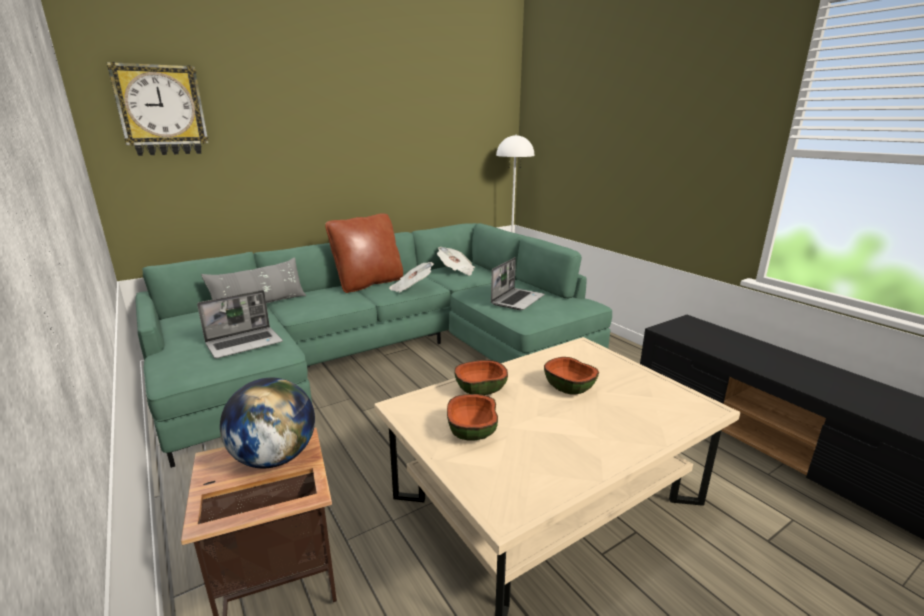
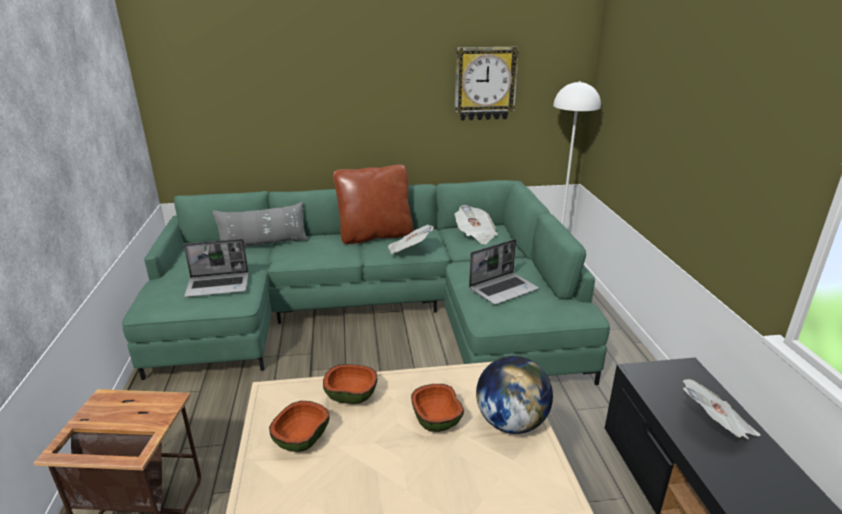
camera: 25 degrees right, 5 degrees up
(161, 110) = (197, 58): wall clock -> wall clock (485, 83)
(275, 458) = (139, 412): globe -> globe (511, 422)
(741, 347) = (715, 426): none -> newspaper

